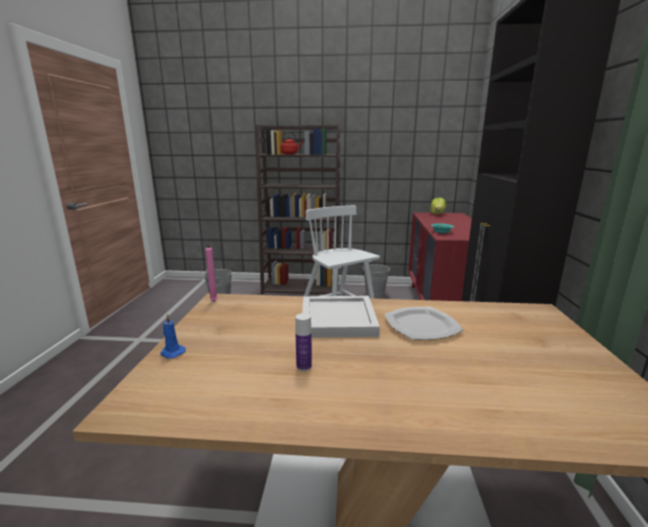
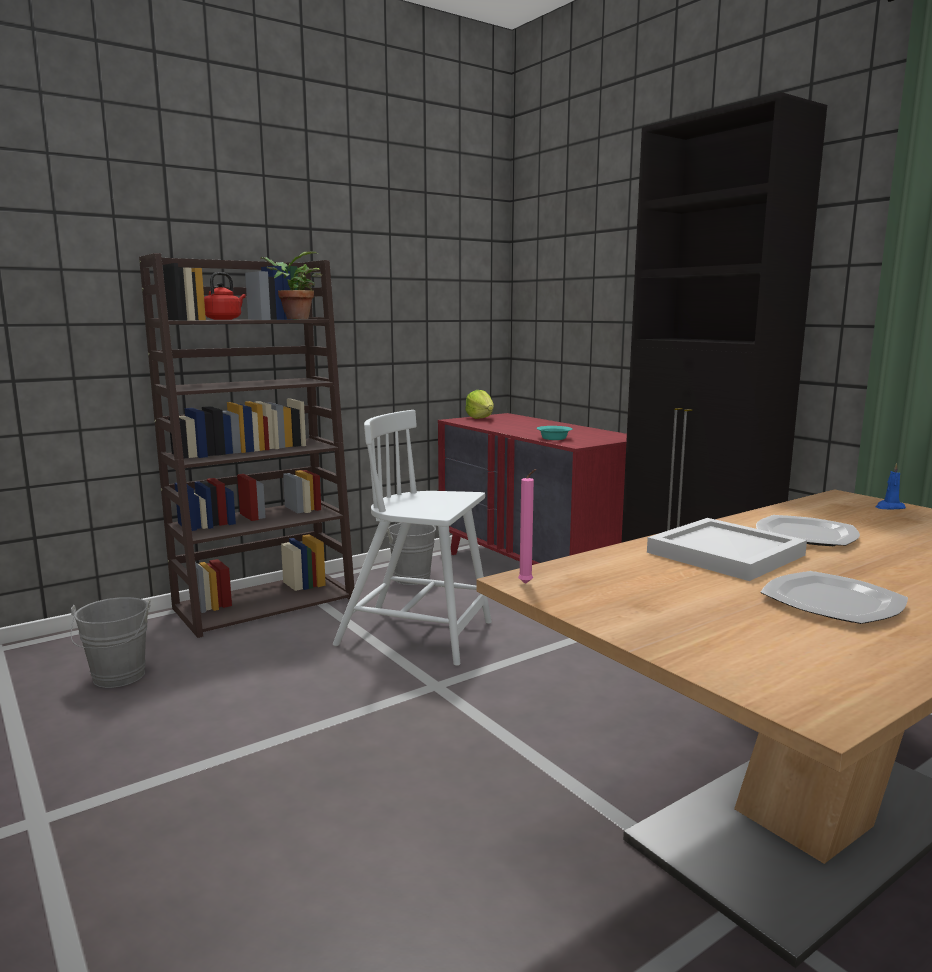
camera: 40 degrees left, 5 degrees down
(172, 352) = (676, 647): blue candle -> blue candle (889, 507)
(304, 366) = (831, 601): bottle -> plate
(322, 154) = (293, 319): none -> potted plant

